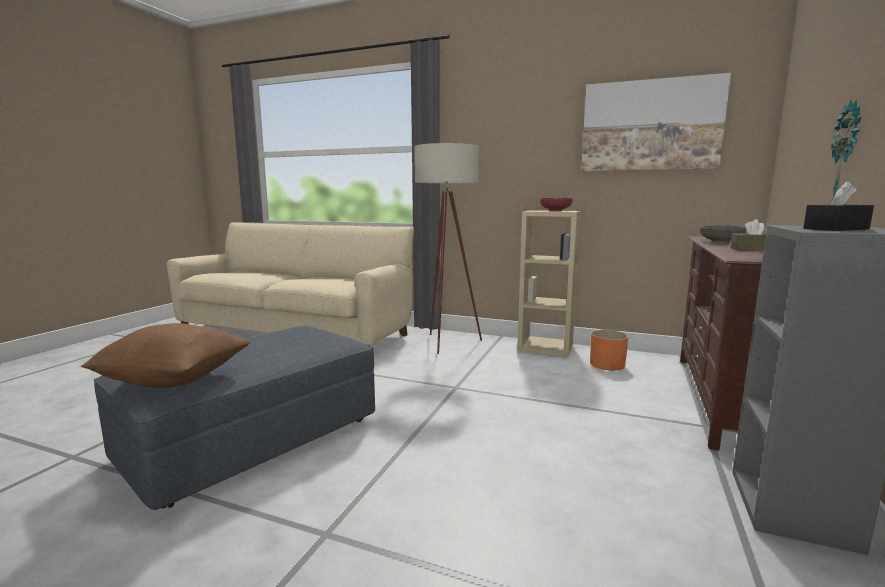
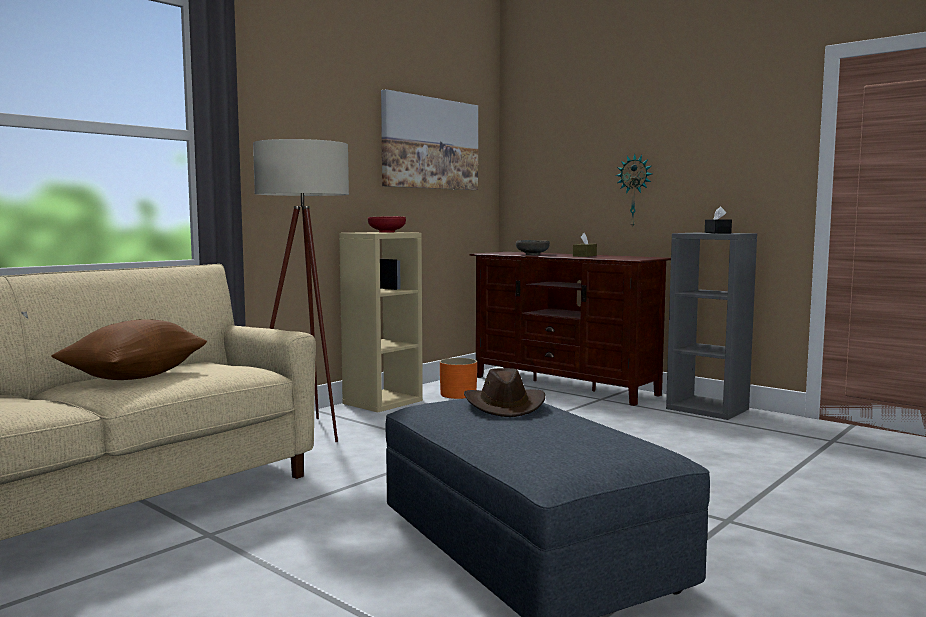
camera: 70 degrees left, 5 degrees down
(174, 380) = (626, 446): brown pillow -> brown pillow (134, 377)
(294, 341) = (505, 406): none -> brown hat

